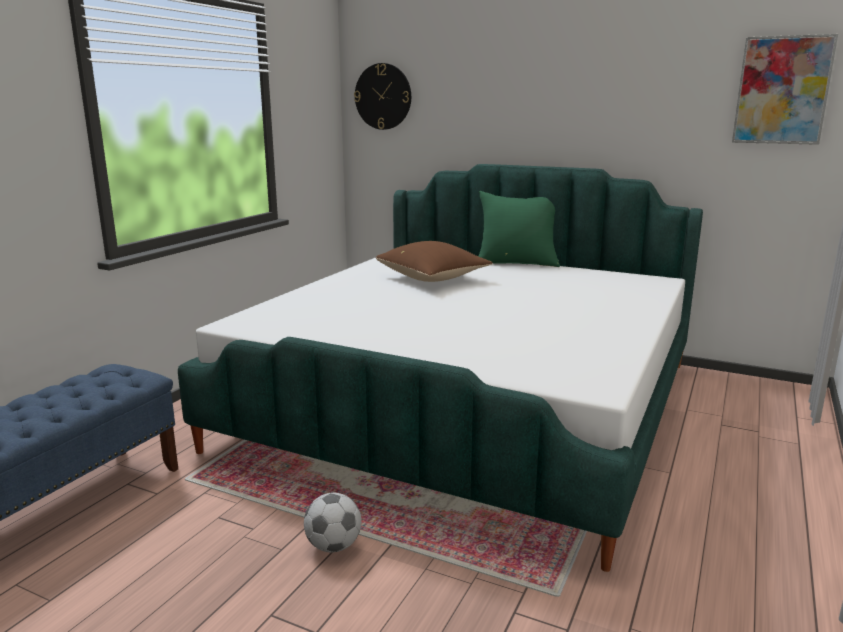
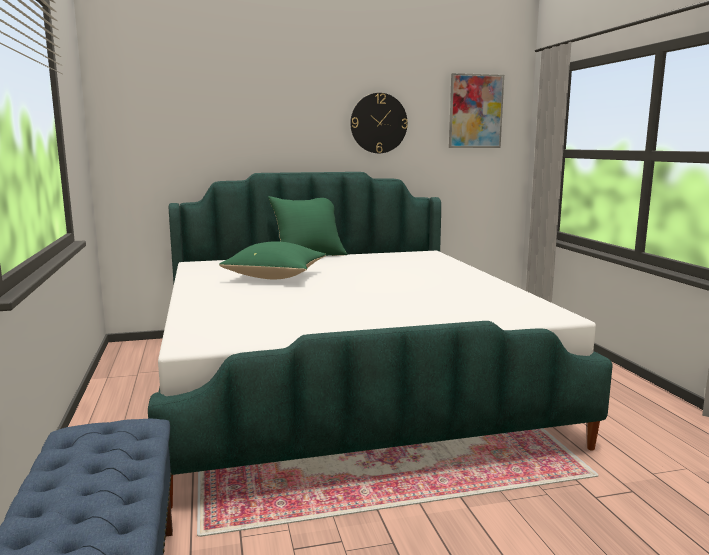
camera: 40 degrees left, 5 degrees down
(334, 546) = (426, 519): football -> none
(383, 96) = (140, 110): wall clock -> wall clock (378, 123)
(433, 279) = (277, 277): brown pillow -> green pillow

